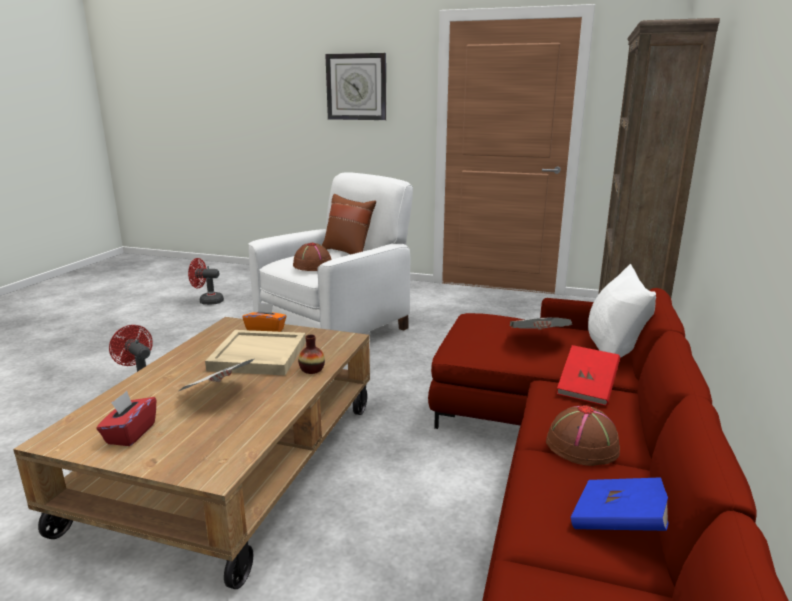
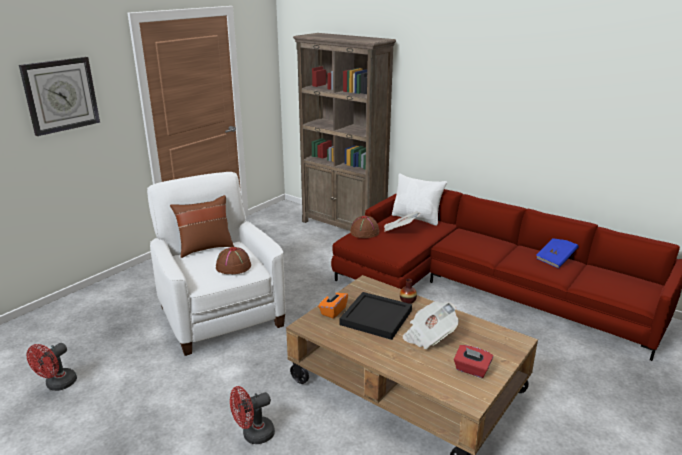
camera: 70 degrees left, 5 degrees up
(257, 356) = (376, 318): beige tray -> black tray
(583, 446) = (503, 251): brown hat -> brown hat (365, 232)
(587, 389) = (454, 236): red book -> none

